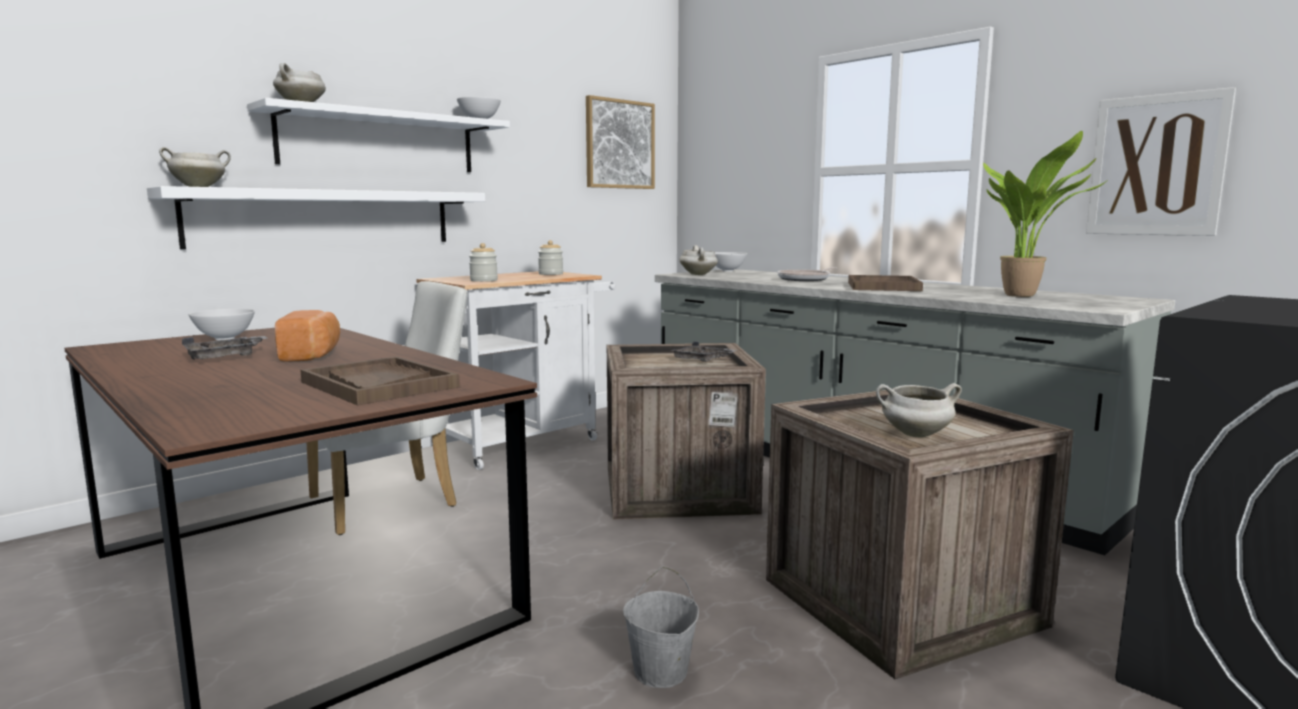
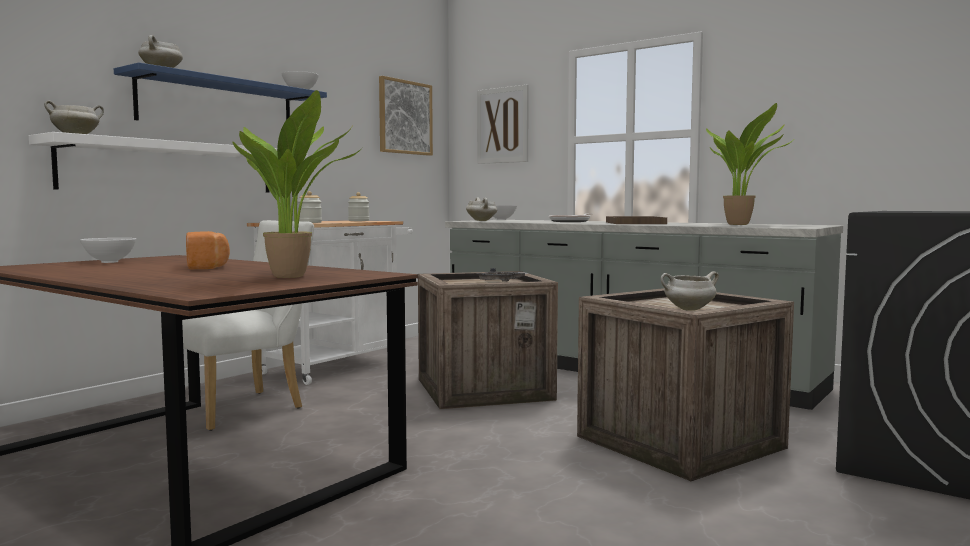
camera: 10 degrees left, 5 degrees down
(226, 357) = (134, 269): grey tray -> none
(378, 384) = (295, 276): brown tray -> potted plant
(379, 142) = (218, 105): white shelf -> blue shelf
(661, 672) = (523, 489): grey bucket -> none
(1156, 165) = (822, 131): picture -> picture (502, 125)

